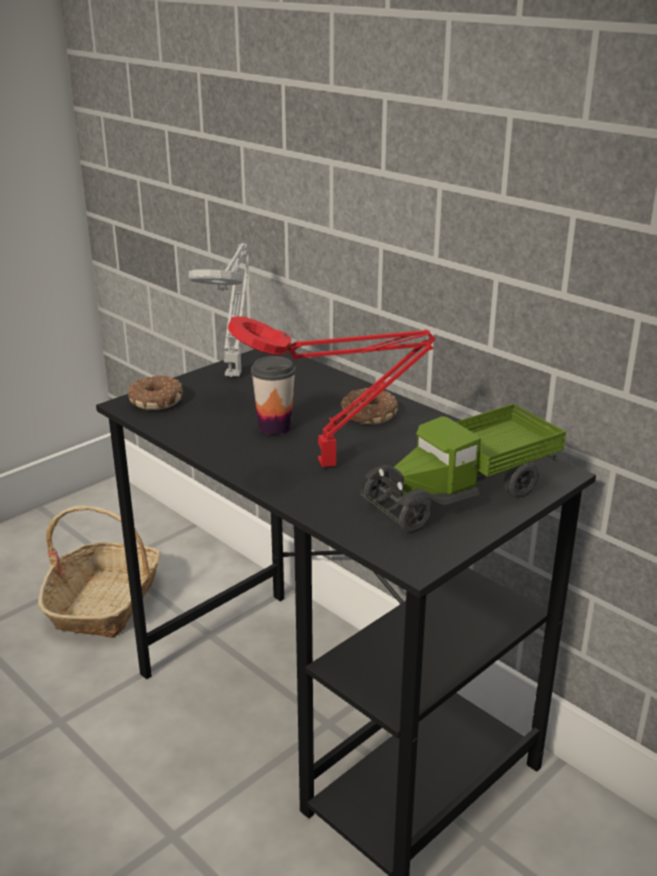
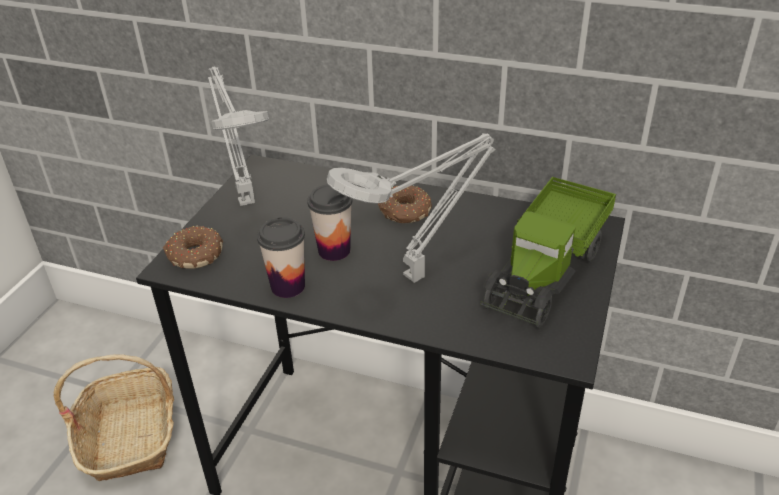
camera: 25 degrees left, 10 degrees up
(209, 441) = (288, 286): none -> cup
(333, 463) = (418, 275): red table lamp -> grey table lamp

